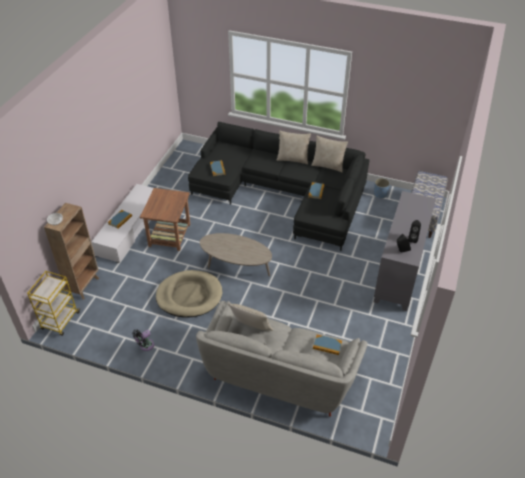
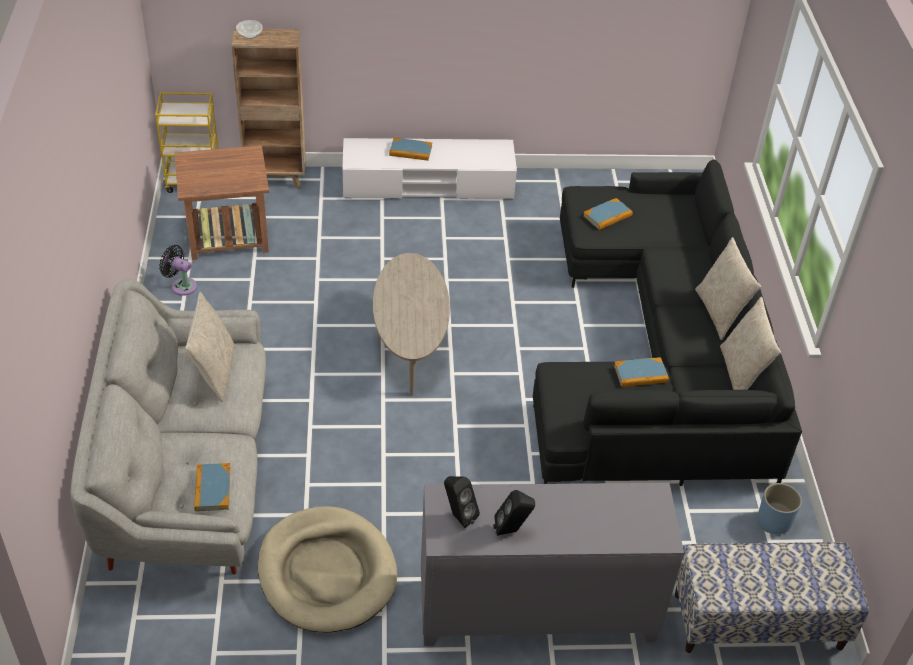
camera: 65 degrees right, 0 degrees up
(169, 234) = (442, 234): brown side table -> brown side table (229, 235)
(189, 296) = (310, 303): beige dog bed -> beige dog bed (326, 573)

